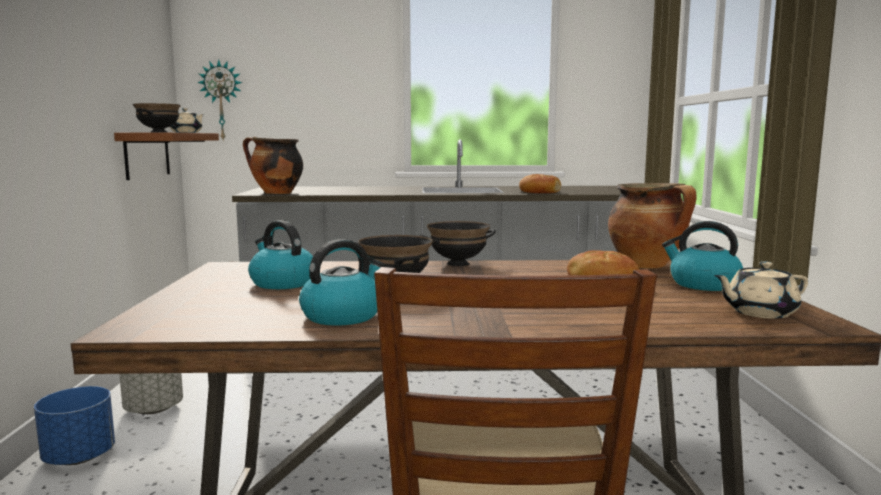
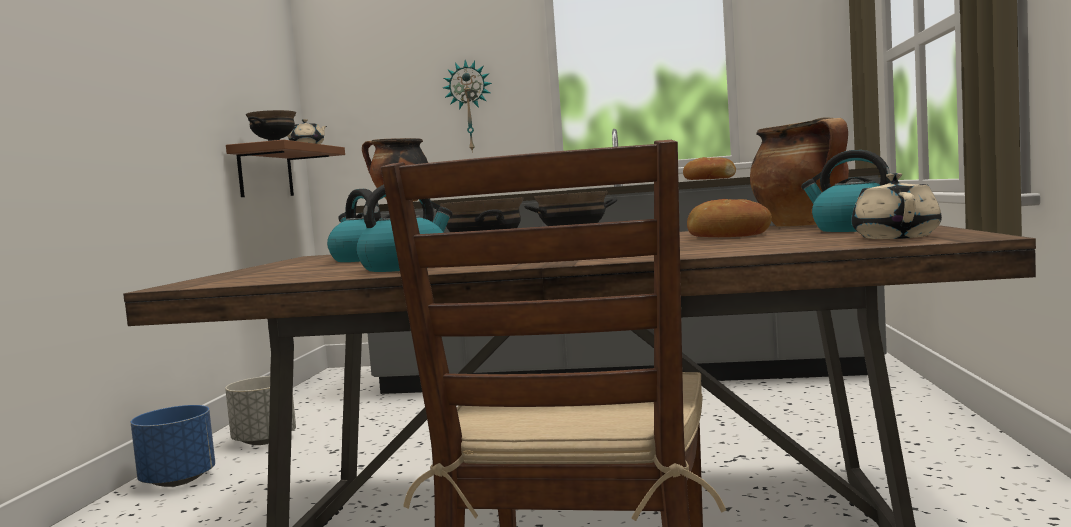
camera: 10 degrees right, 5 degrees down
(222, 101) = (349, 112): wall clock -> wall clock (469, 106)
(759, 313) = (896, 237): beige teapot -> beige teapot turned 105 degrees clockwise

